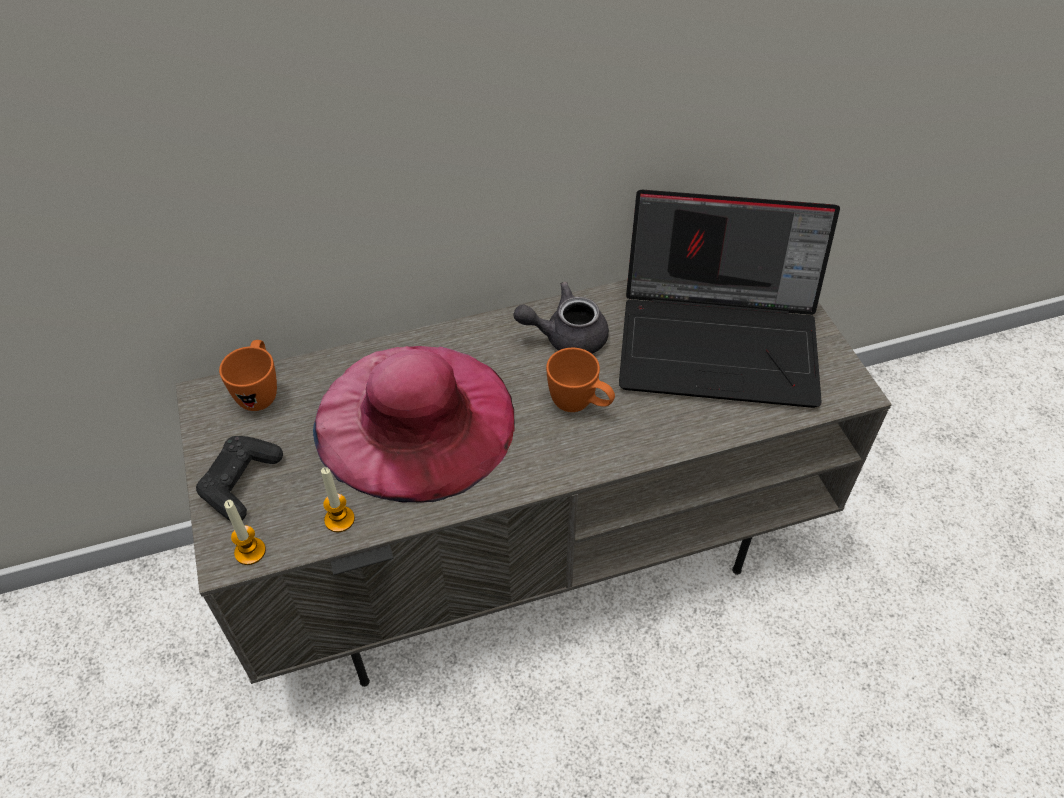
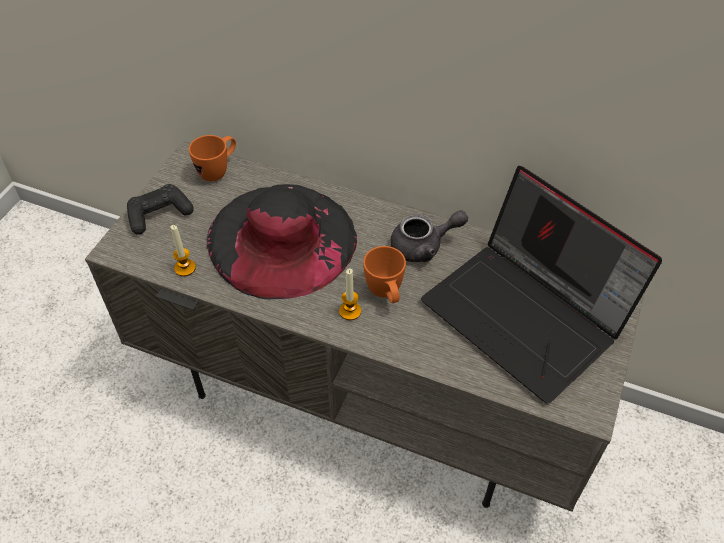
camera: 40 degrees right, 0 degrees up
(250, 551) = (127, 254): candle -> candle (350, 311)
(415, 419) = (281, 239): pink hat -> black hat
(566, 336) = (424, 246): grey teapot -> grey teapot turned 135 degrees clockwise

